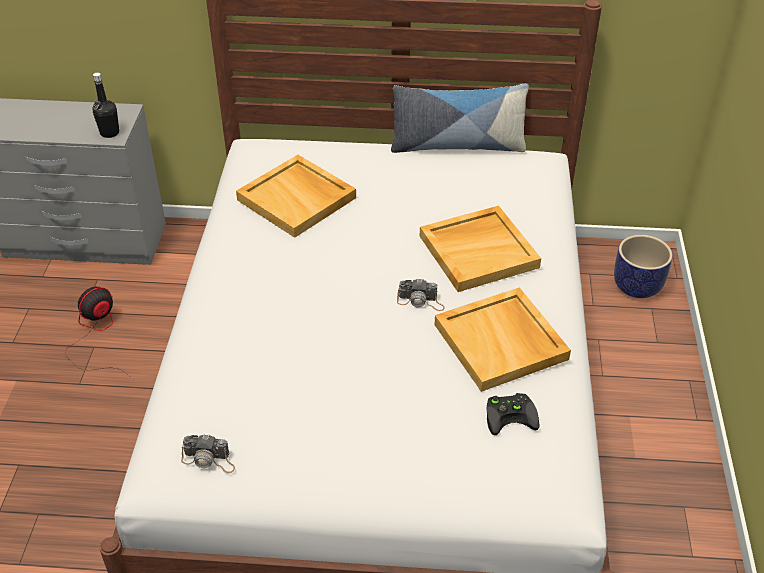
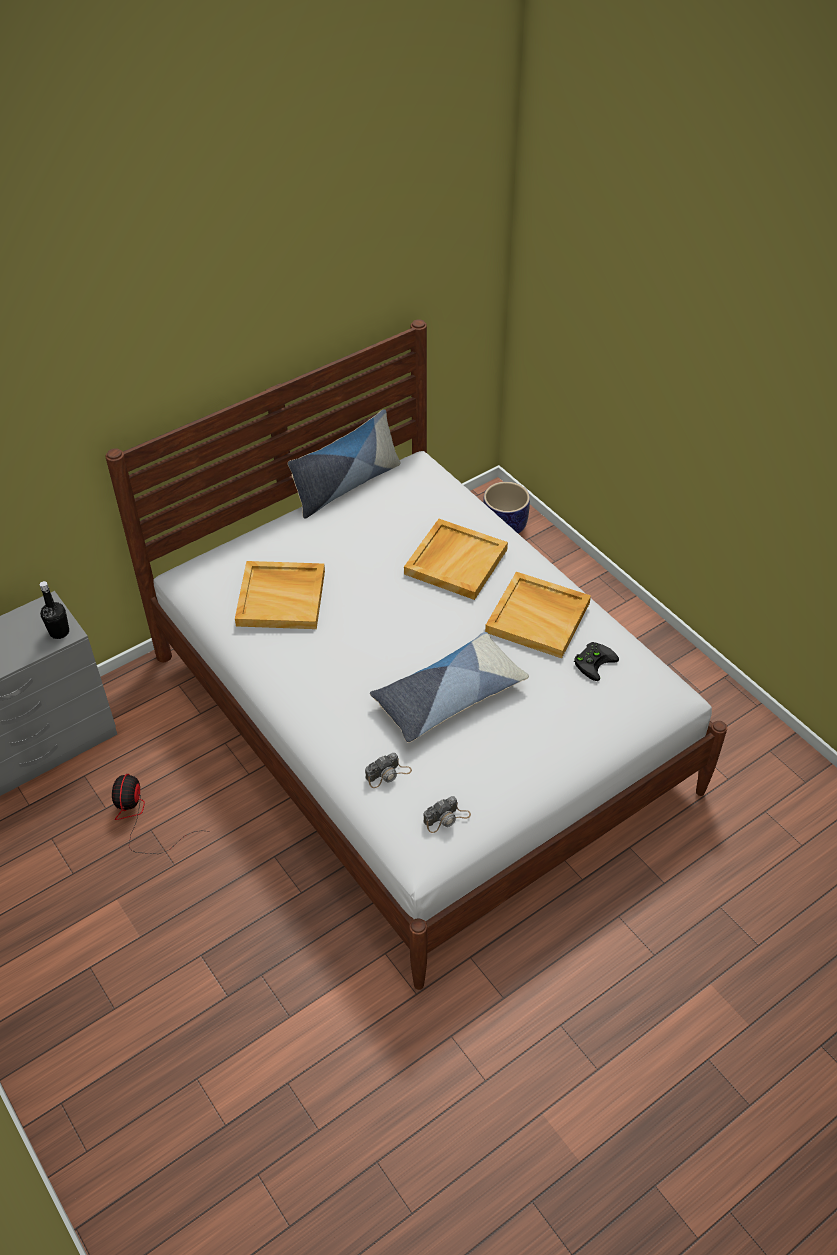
camera: 40 degrees left, 5 degrees up
(336, 357) = (448, 696): none -> pillow
(421, 301) = (458, 621): camera -> camera (388, 774)

